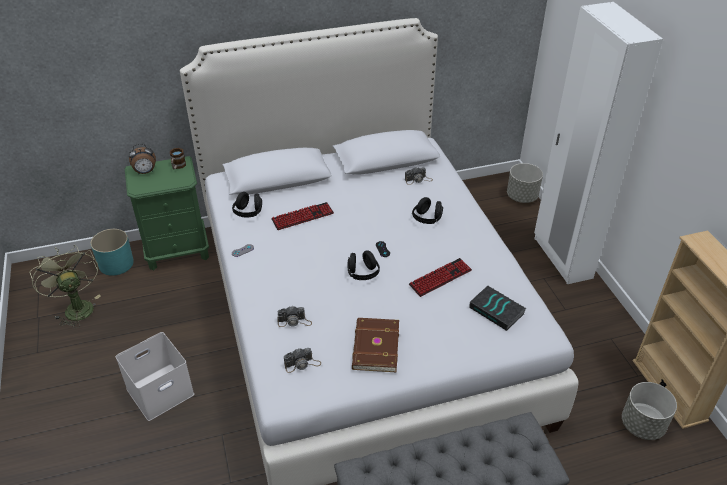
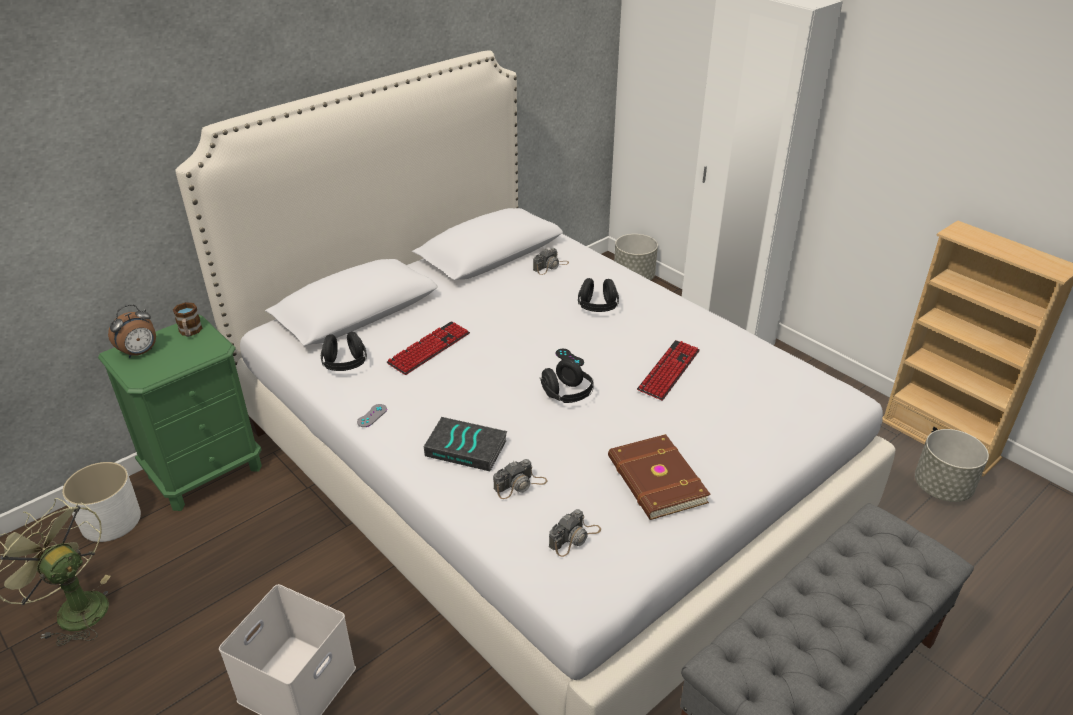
camera: 25 degrees left, 5 degrees down
(116, 263) = (111, 520): turquoise planter -> white planter
(497, 310) = (767, 387): book -> book (467, 448)

